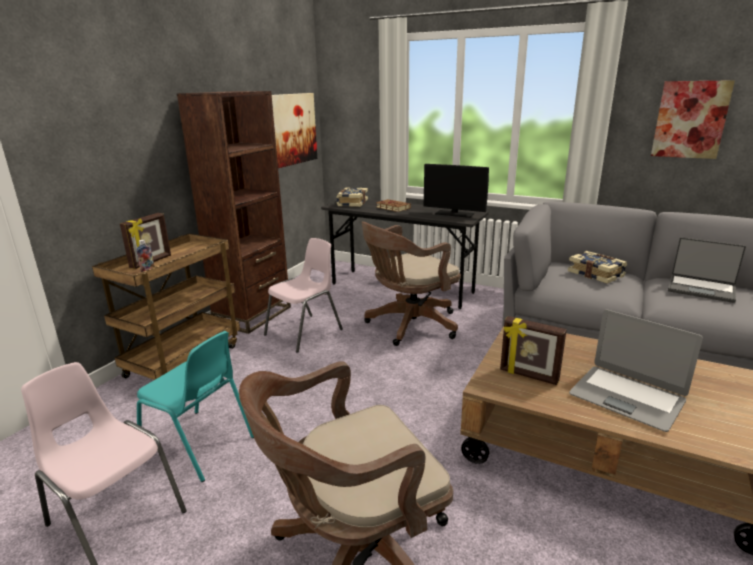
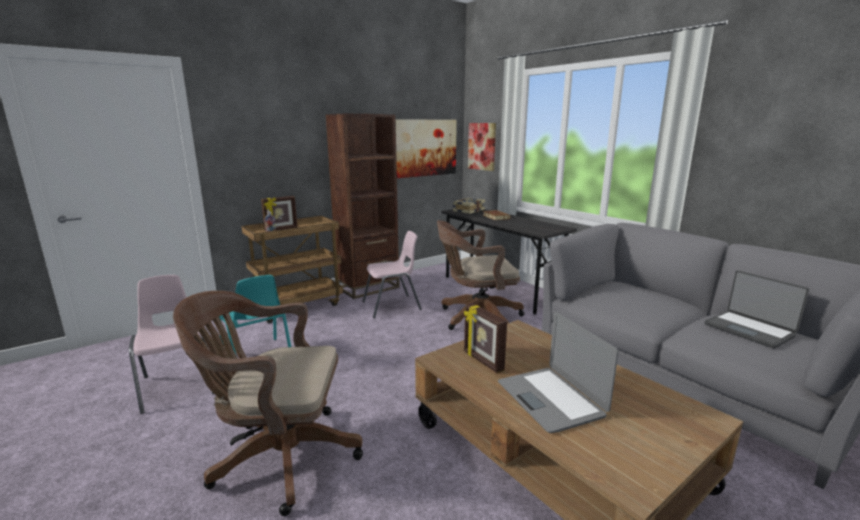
camera: 25 degrees right, 5 degrees down
(454, 214) = (541, 227): monitor -> none
(596, 274) = (643, 297): book -> none
(690, 119) = (785, 147): picture -> picture (482, 146)

